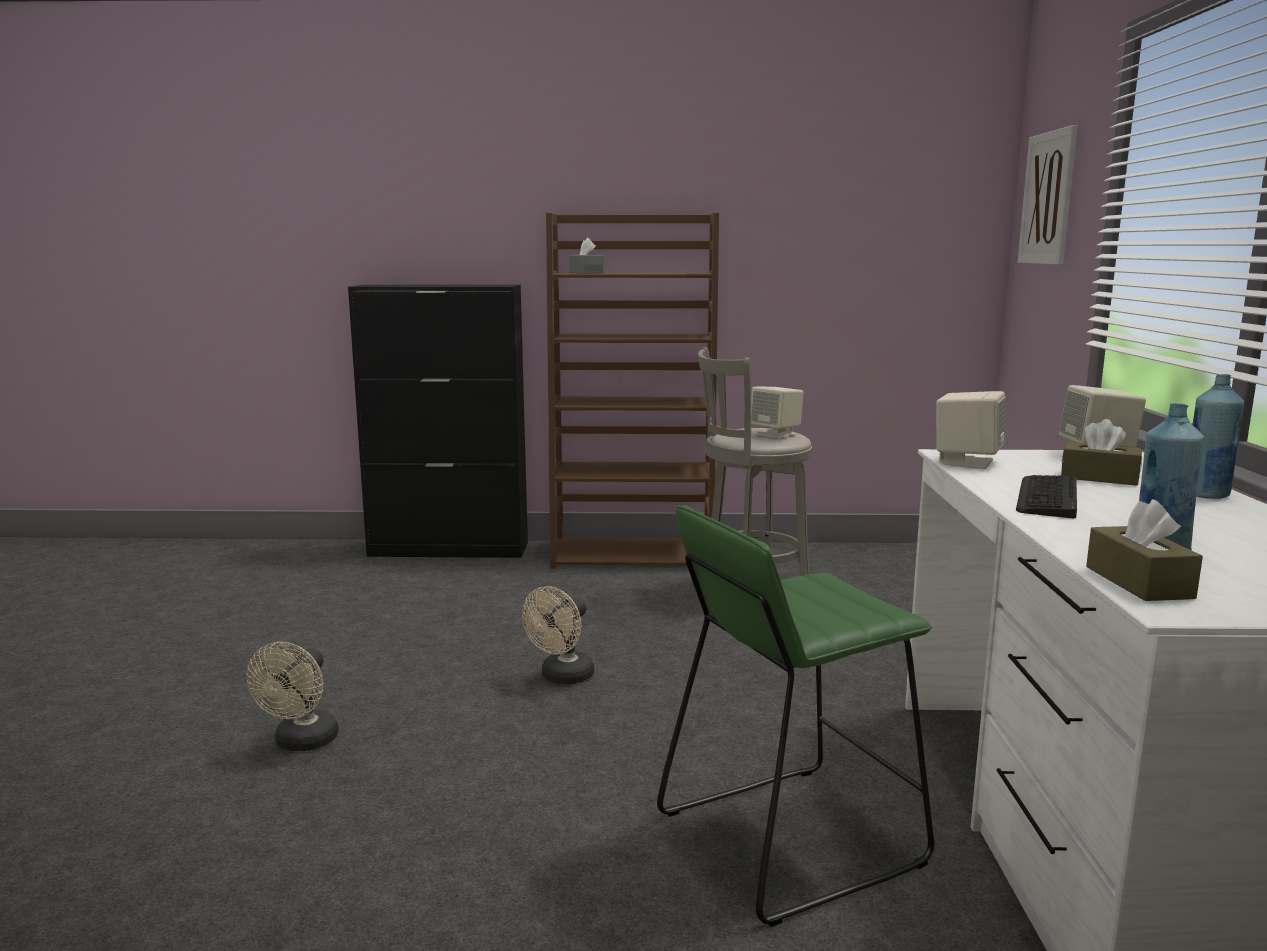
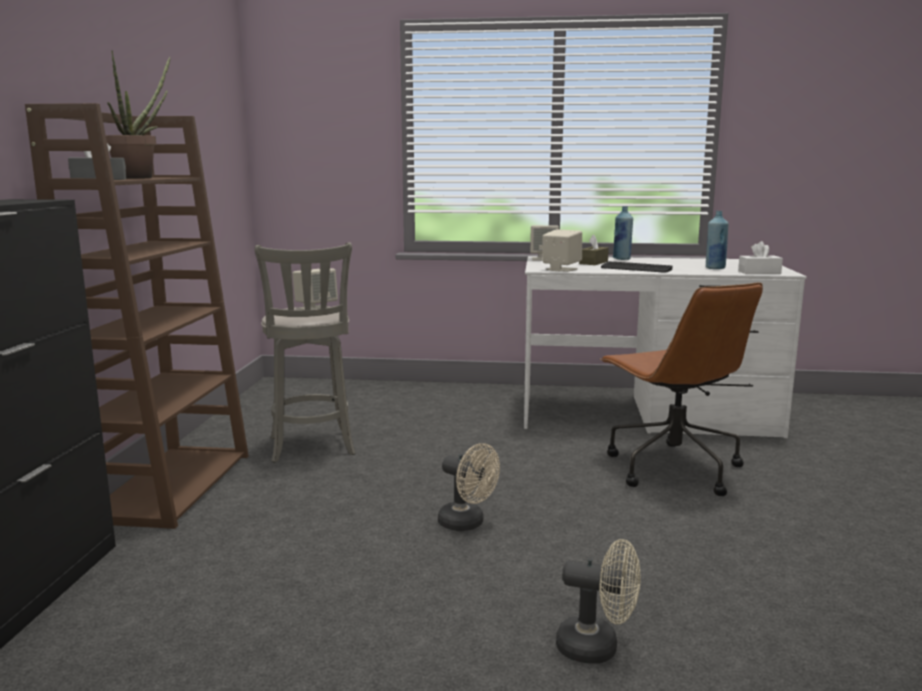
camera: 85 degrees left, 0 degrees up
(654, 273) = (141, 178): none -> potted plant
(789, 837) = (671, 468): green stool -> brown office chair
(1047, 198) = (310, 120): picture -> none
(1138, 582) = (759, 272): brown tissue box -> white tissue box

